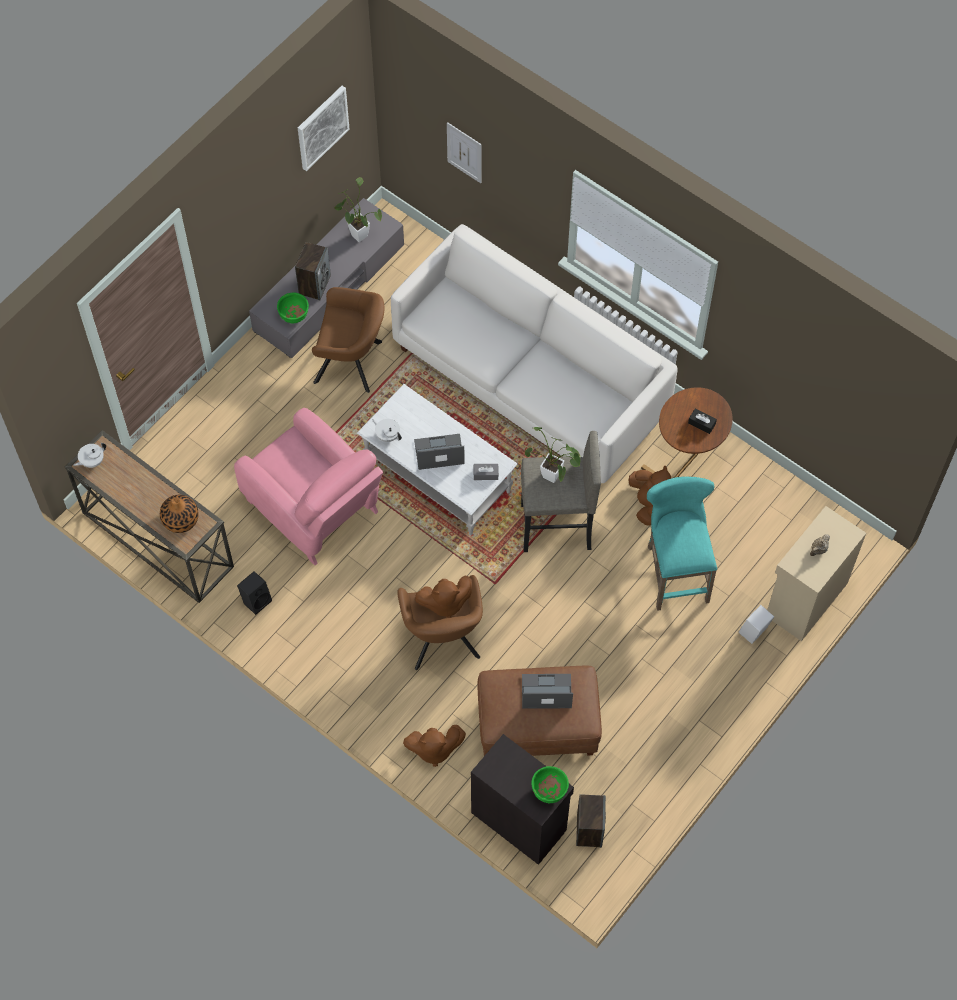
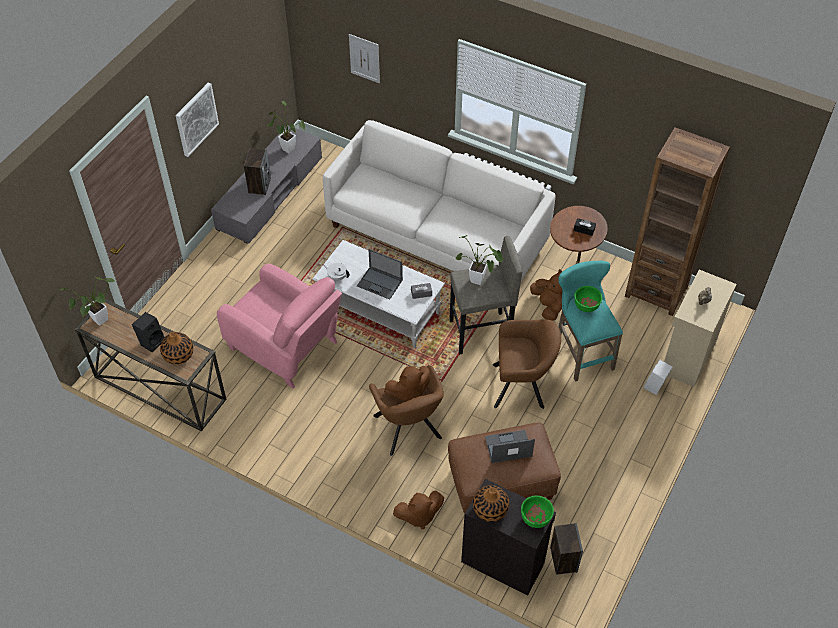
camera: 10 degrees left, 10 degrees down
(92, 461) = (97, 322): white teapot -> potted plant
(256, 600) = (249, 422): black speaker -> black speaker (151, 341)
(294, 316) = (247, 208): green bowl -> green bowl (586, 307)
(322, 127) = (252, 49): picture -> picture (196, 119)
(352, 363) = (297, 241): brown armchair -> brown armchair (522, 386)
(438, 452) = (380, 283): laptop -> laptop turned 135 degrees counterclockwise
(500, 771) = (490, 509): none -> vase
(790, 504) = (656, 291): none -> brown bookcase

